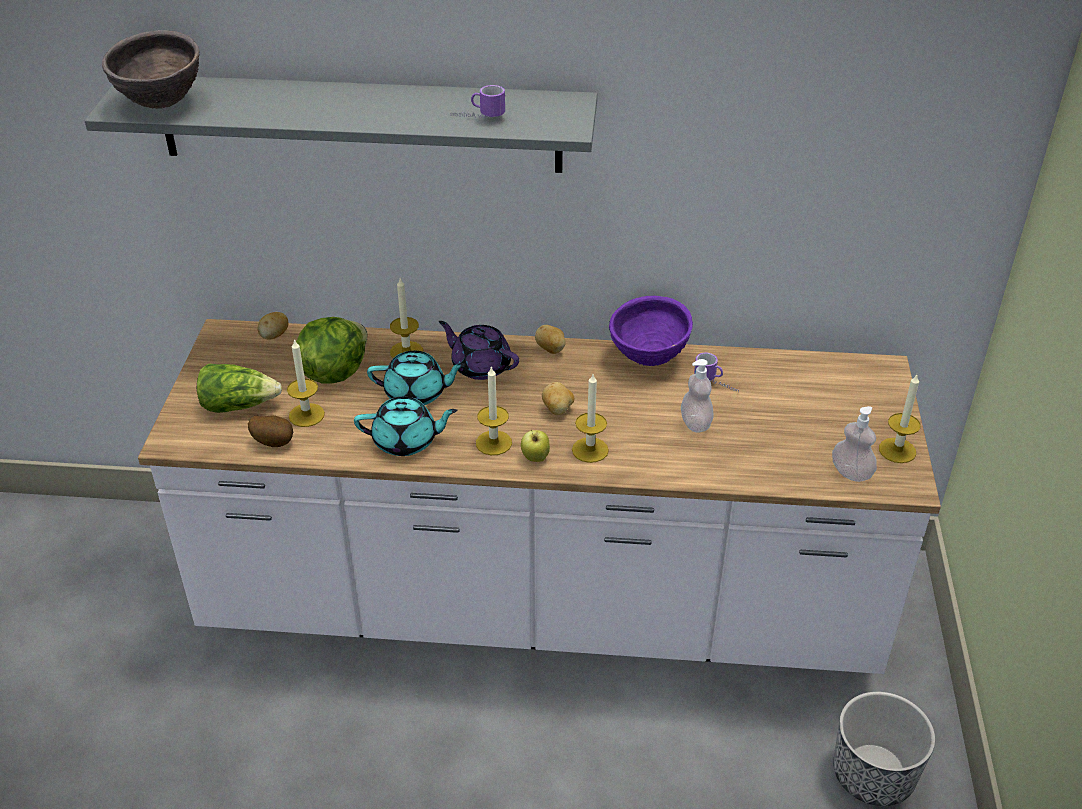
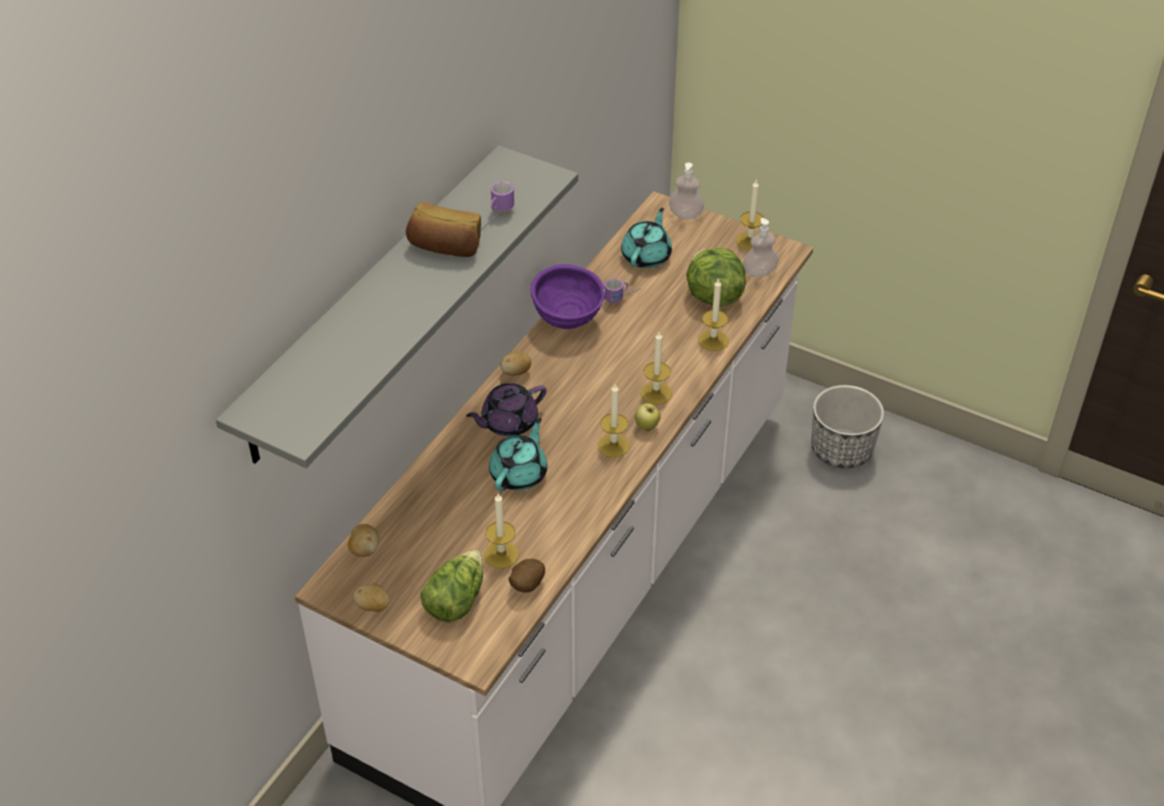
camera: 65 degrees left, 5 degrees up
(161, 105) = (315, 401): brown bowl -> none
(333, 372) = (451, 520): lettuce -> lettuce (713, 296)
(406, 351) = (455, 463): candle -> candle (713, 340)
(406, 441) = (579, 498): turquoise teapot -> turquoise teapot (647, 256)
(413, 106) = (445, 247): none -> bread
(558, 410) = (596, 395): potato -> potato (373, 606)
(695, 423) = (661, 326): soap dispenser -> soap dispenser (685, 214)

